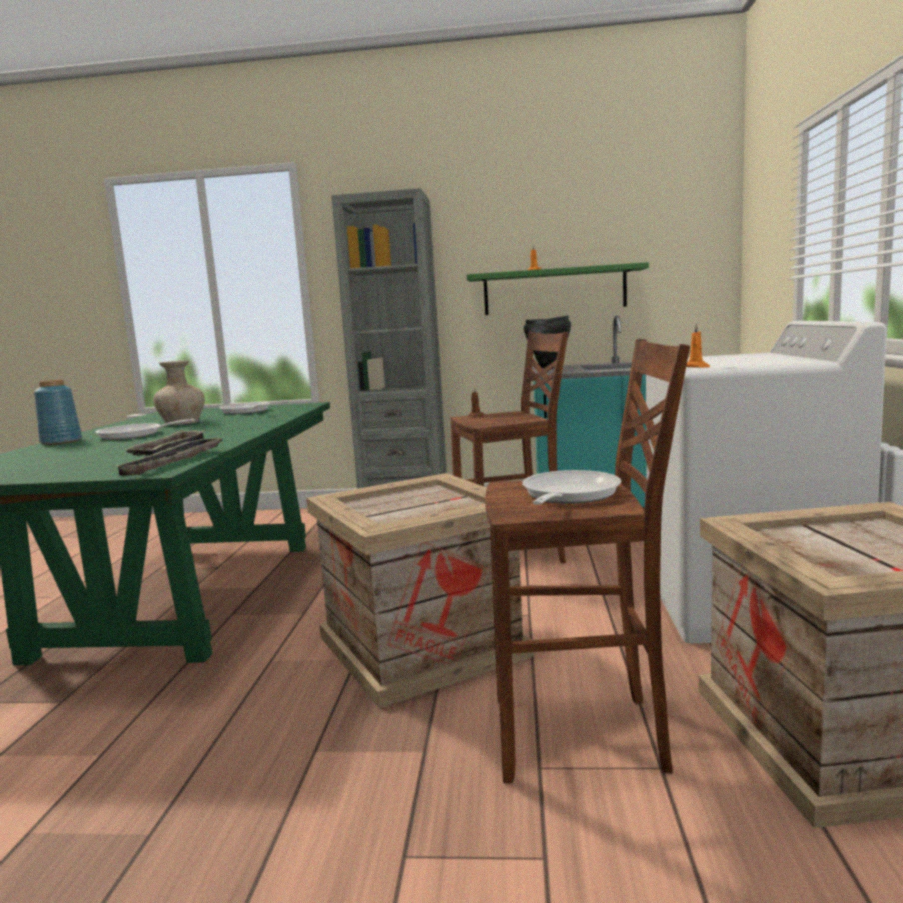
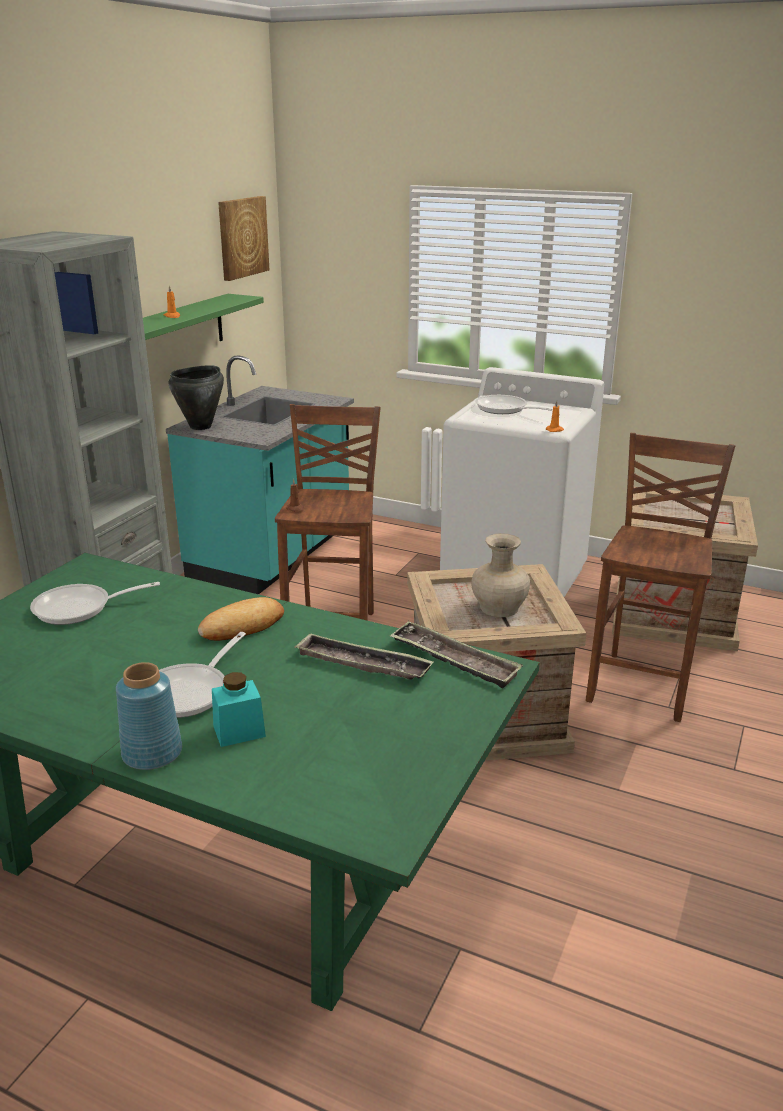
camera: 70 degrees left, 15 degrees up
(79, 447) = (239, 731): none -> turquoise jar
(182, 422) = (108, 657): beige vase -> beige vase (500, 607)
(229, 428) = (243, 626): none -> bread
(567, 496) = (661, 545): frying pan -> frying pan (504, 409)
(671, 215) = (242, 237): none -> picture

